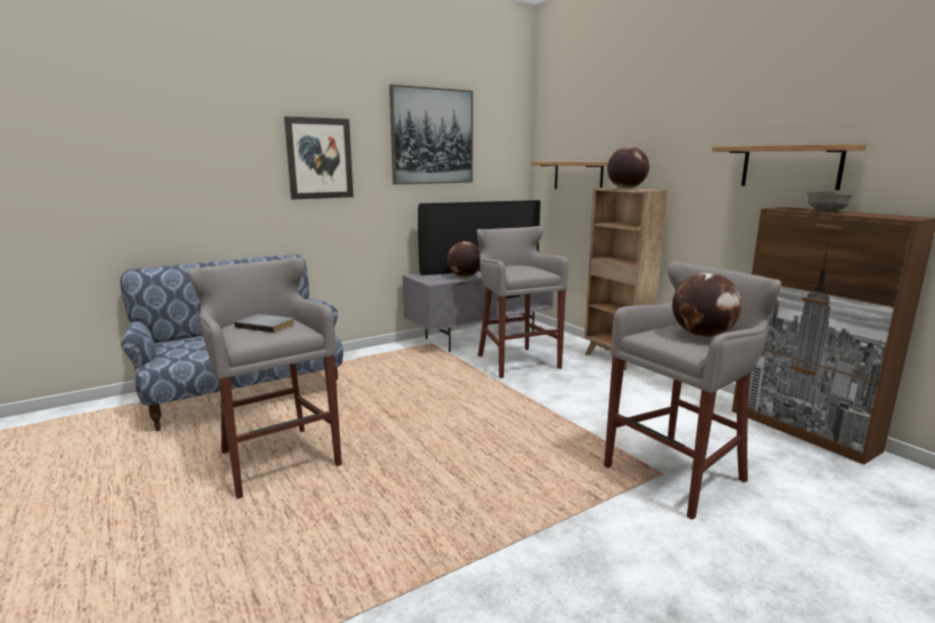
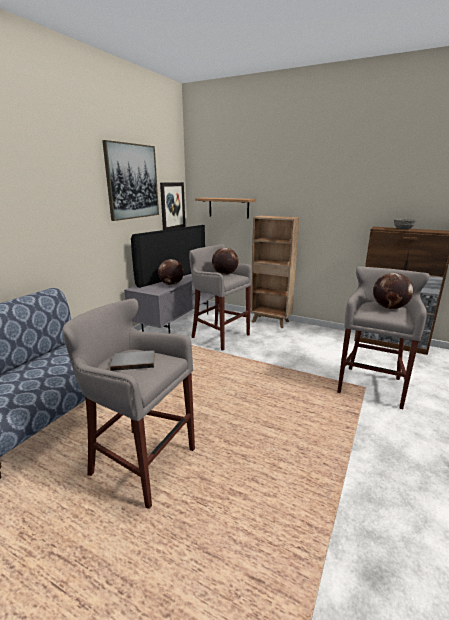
camera: 30 degrees left, 5 degrees up
(319, 158) = (59, 203): picture -> picture (172, 206)
(626, 188) = (274, 217): globe -> globe (225, 274)
(790, 167) = (376, 204): shelf -> none

